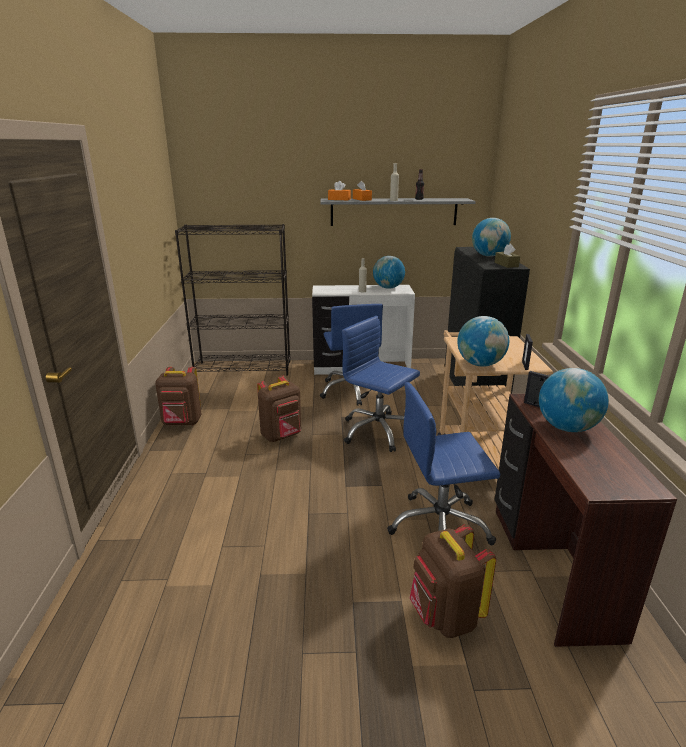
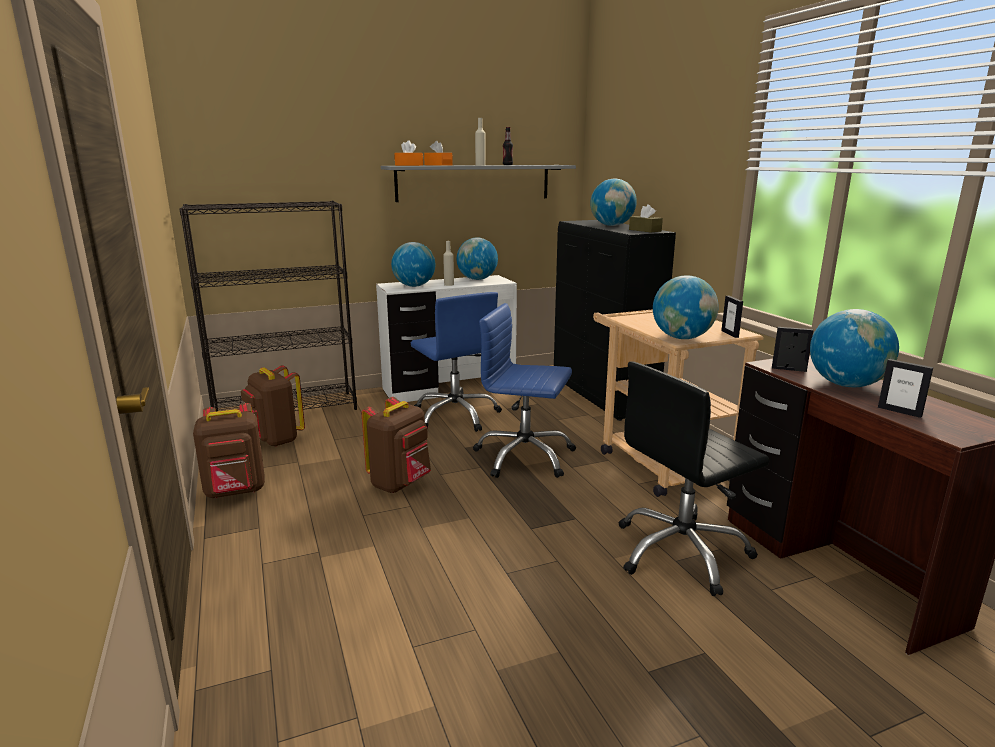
camera: 20 degrees left, 5 degrees down
(336, 290) = (414, 286): none -> globe
(440, 527) = (681, 552): blue office chair -> black office chair
(445, 616) = (769, 656): brown backpack -> brown backpack (275, 440)
(580, 459) = (899, 411): none -> picture frame

